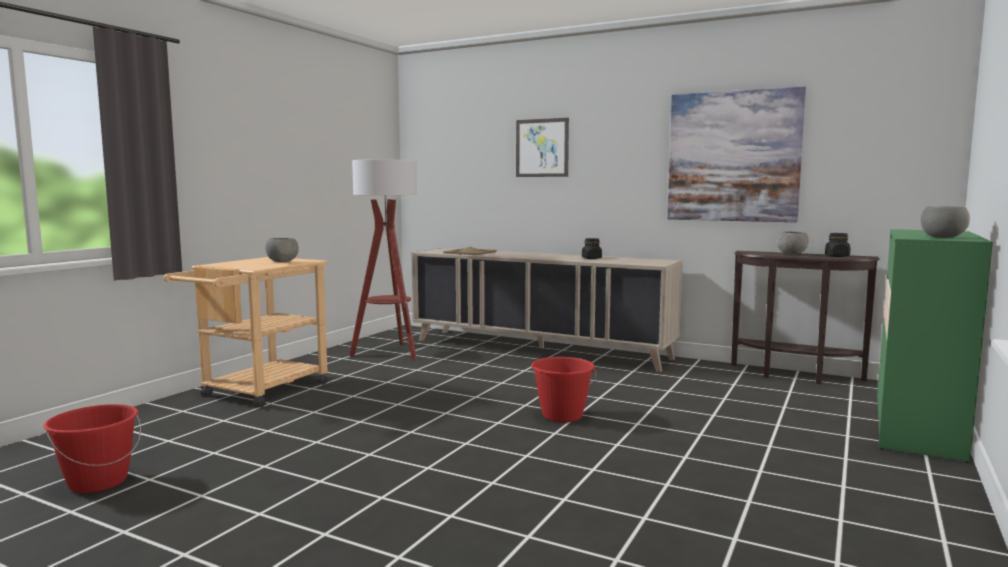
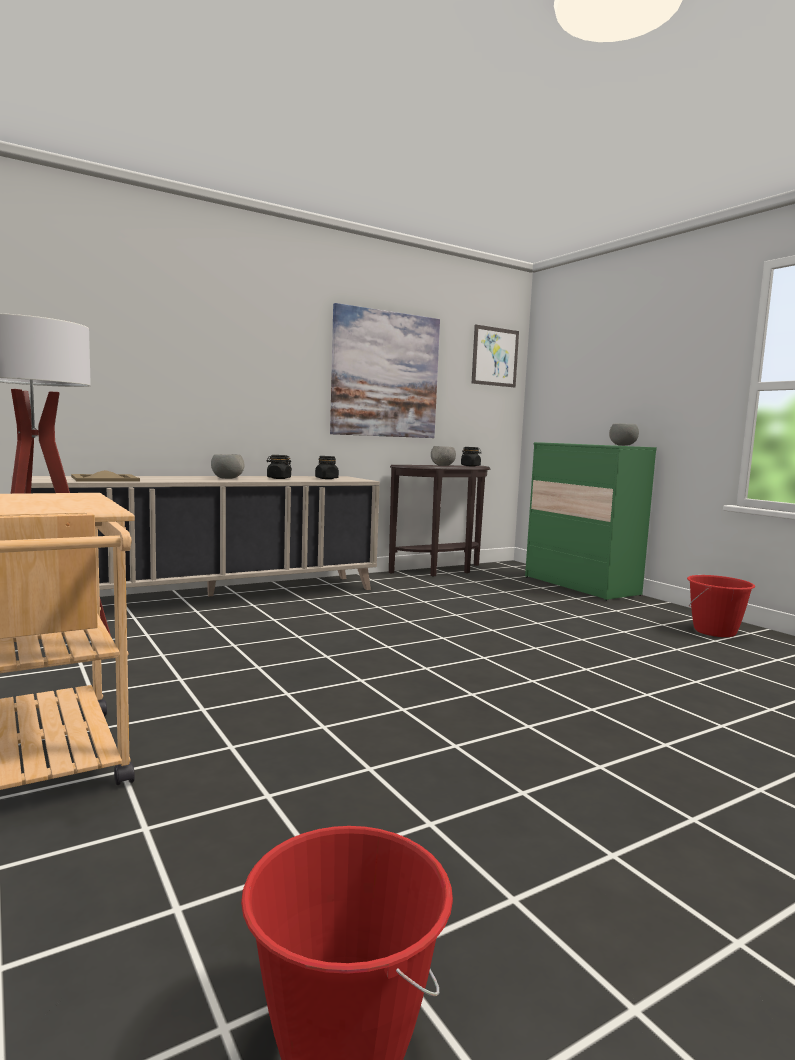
camera: 60 degrees left, 0 degrees up
(282, 262) = (51, 498): grey bowl -> grey bowl (227, 478)
(542, 148) = (180, 339): picture -> picture (495, 356)
(562, 416) = (440, 643): red bucket -> red bucket (715, 631)
(633, 261) = (326, 478): none -> black jar

